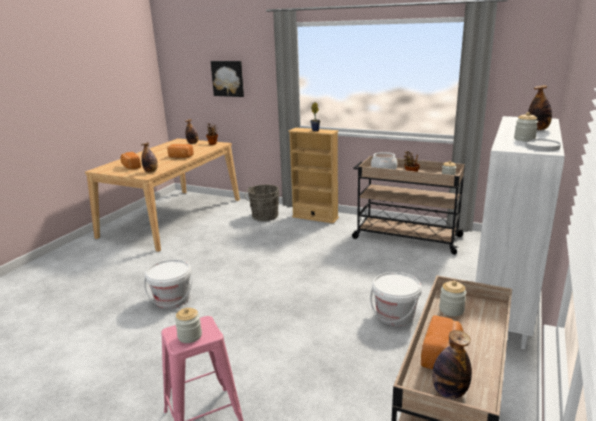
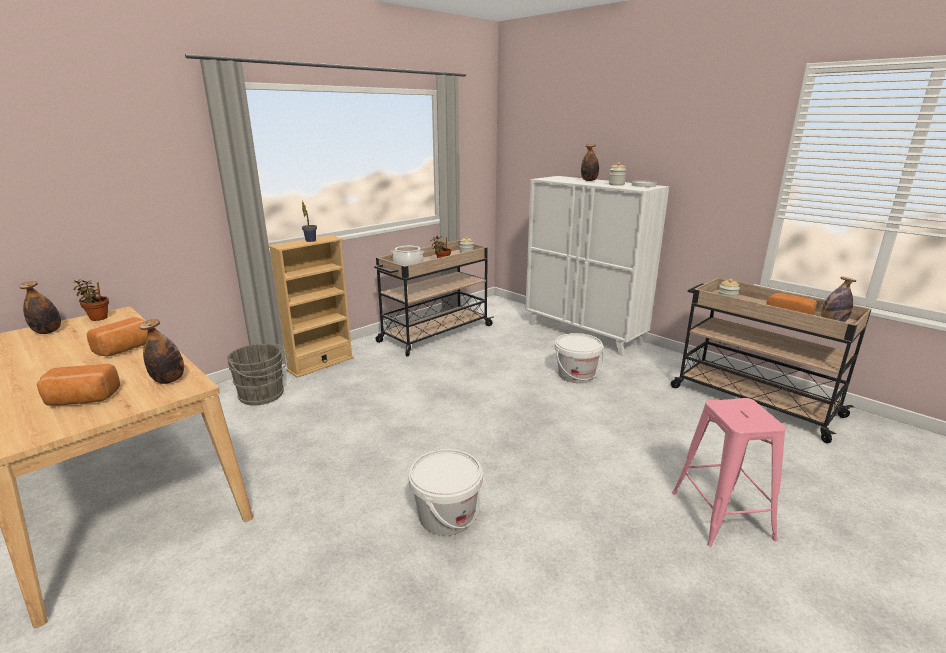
camera: 70 degrees left, 0 degrees up
(190, 336) = (751, 414): jar -> none
(228, 78) = (94, 184): picture -> none

